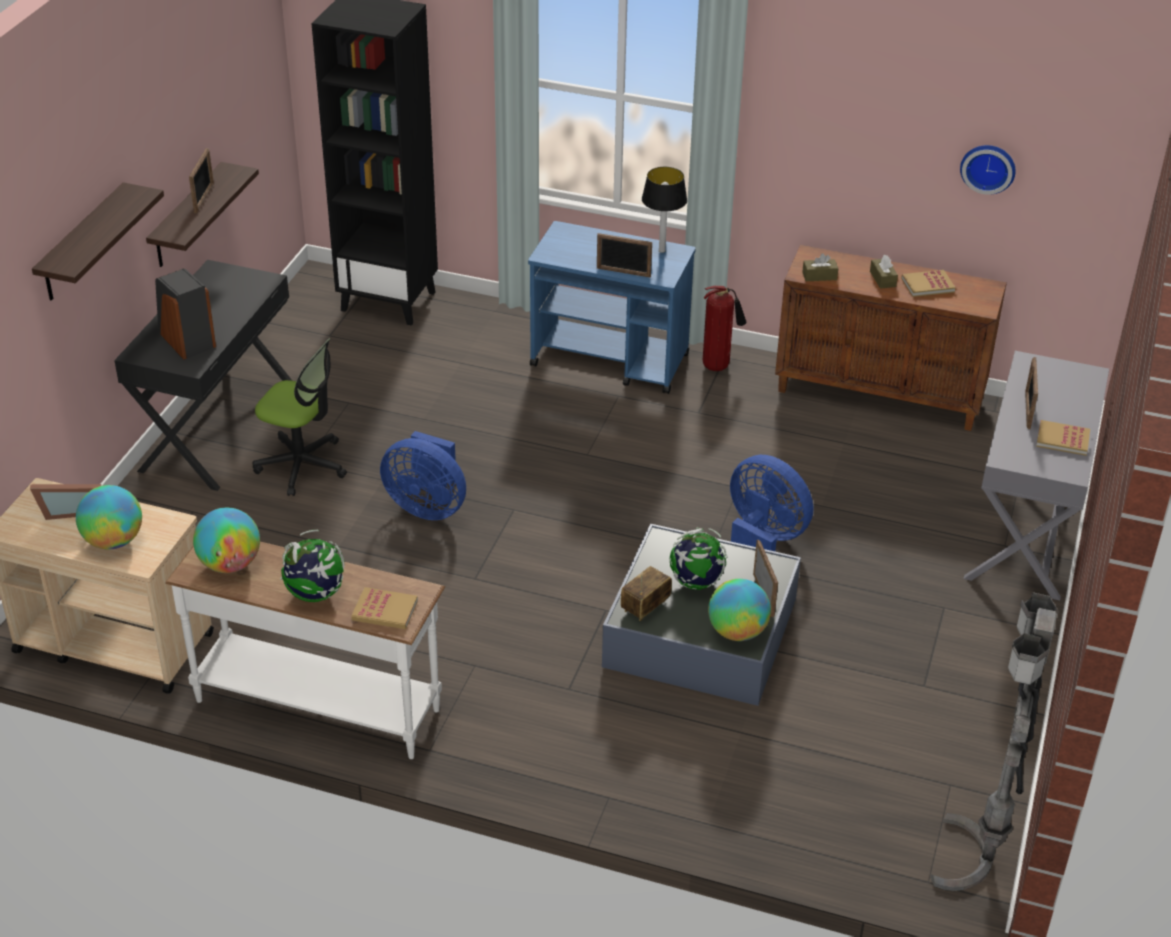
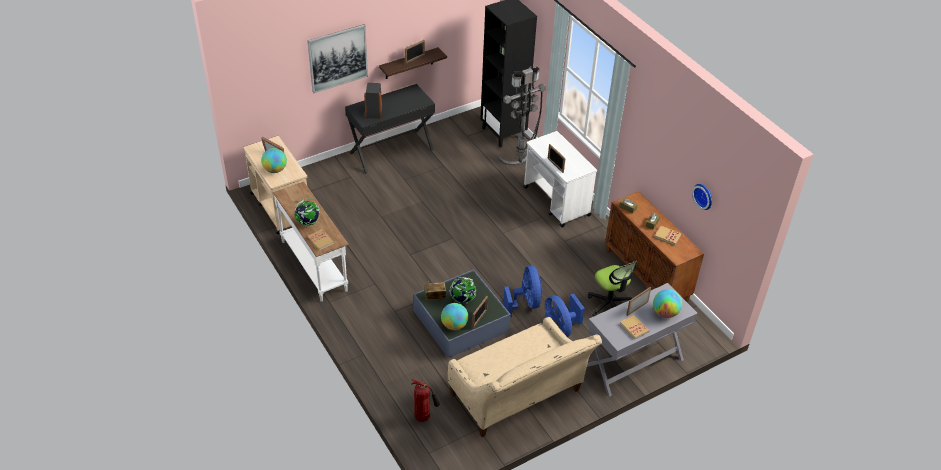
camera: 40 degrees right, 5 degrees up
(82, 244) = (338, 58): shelf -> picture
(230, 564) = (295, 197): globe -> globe (665, 313)
(302, 465) = (402, 180): office chair -> office chair (609, 304)
(427, 506) = (425, 219): blue fan -> blue fan (560, 328)
(611, 360) = (556, 202): blue cart -> white cart
(661, 251) = (581, 164): table lamp -> none
(718, 365) = (596, 227): fire extinguisher -> fire extinguisher (424, 417)
(941, 691) = (519, 397): none -> beige sofa
(979, 860) = (455, 459): grey floor lamp -> grey floor lamp (518, 161)

